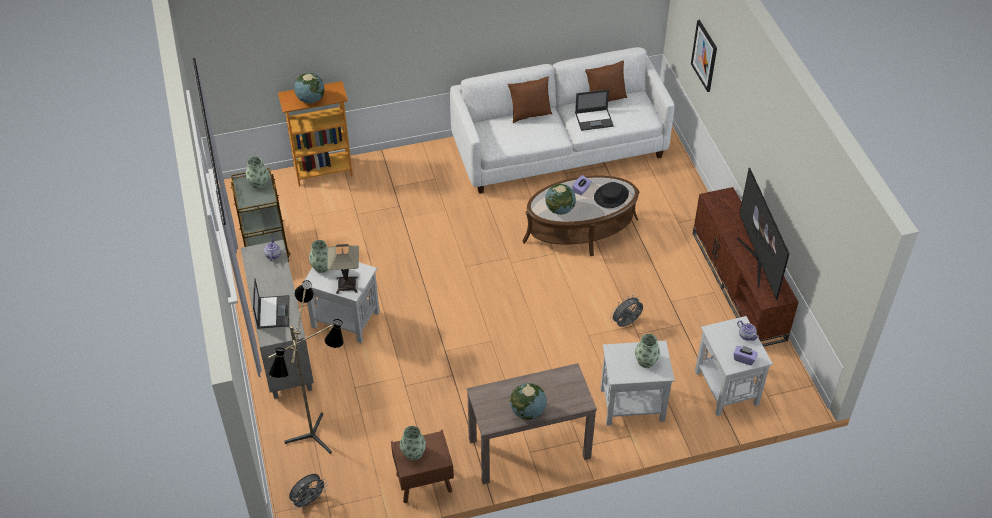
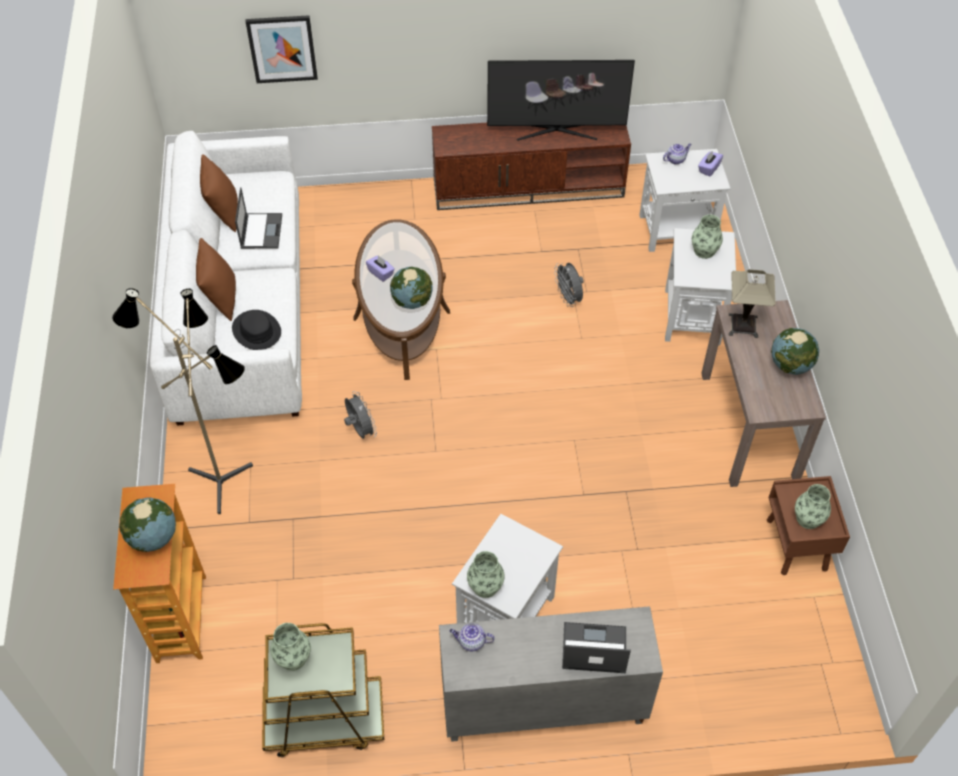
camera: 80 degrees left, 5 degrees up
(309, 500) = (822, 687): grey fan -> grey fan (360, 430)
(318, 437) = (716, 667): floor lamp -> floor lamp (223, 476)
(347, 285) = (529, 555): table lamp -> table lamp (743, 325)
(611, 196) = (401, 246): black hat -> black hat (256, 331)

